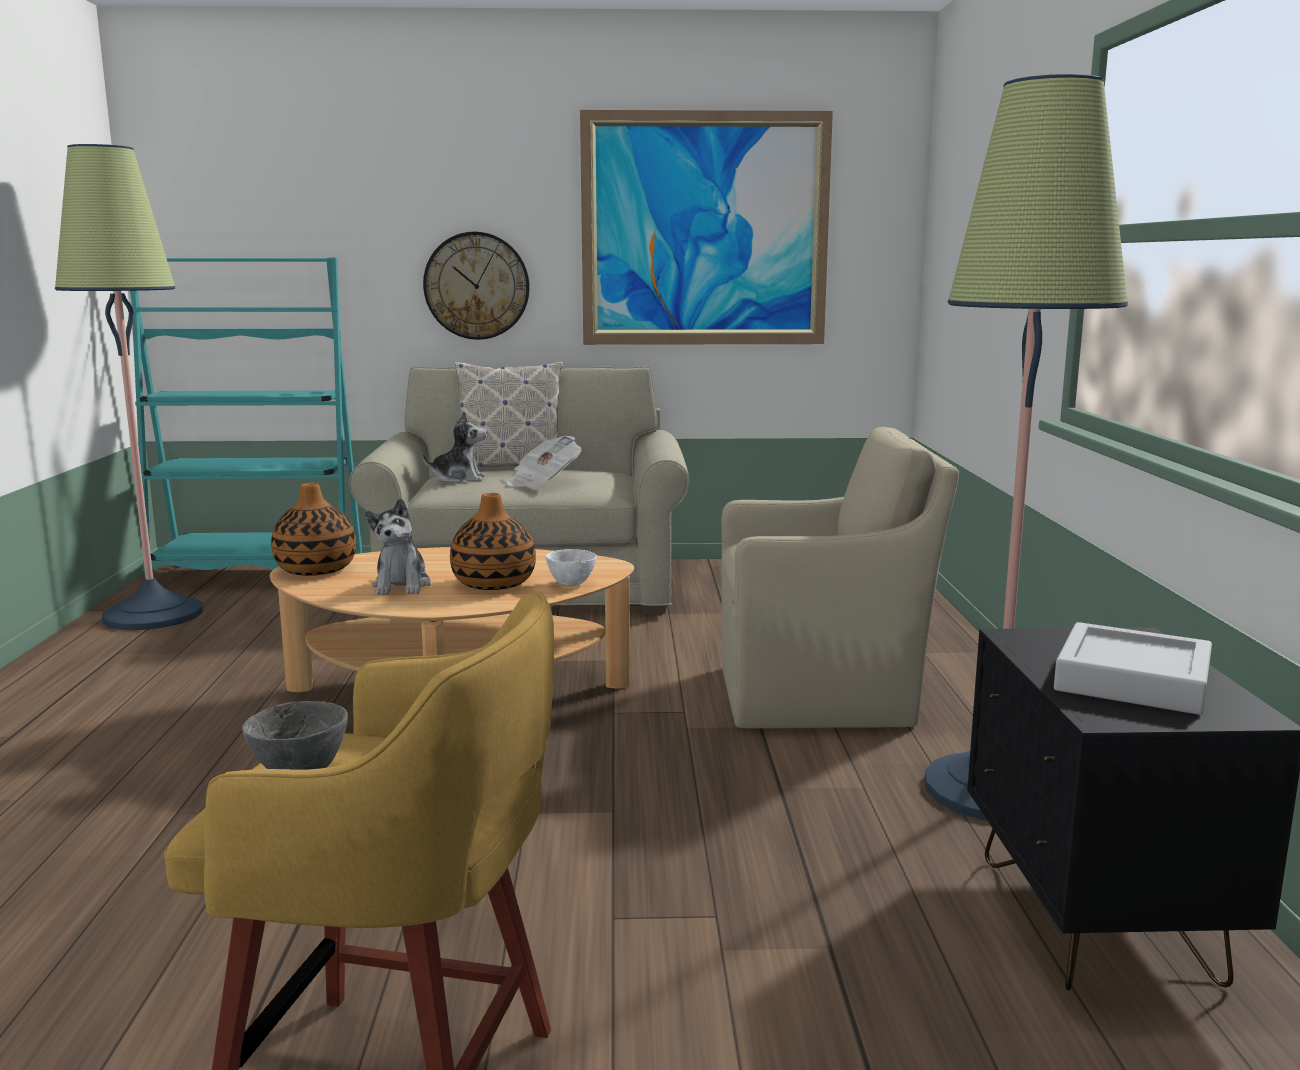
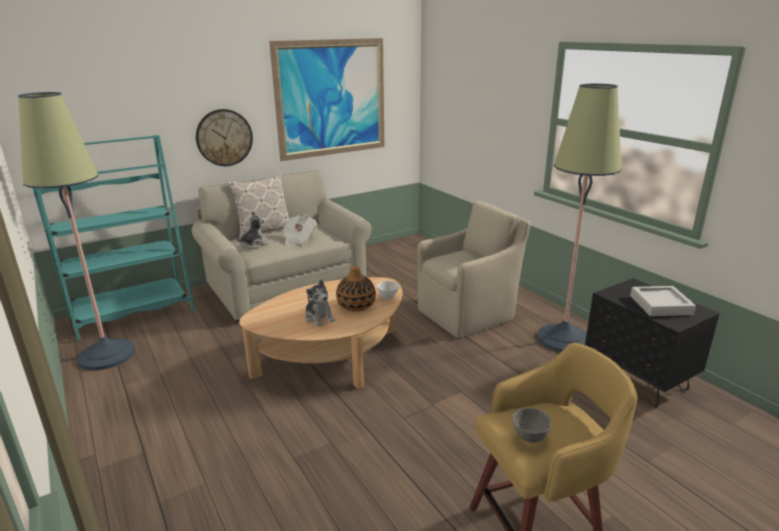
camera: 30 degrees left, 10 degrees up
(316, 569) = (262, 318): vase -> none

